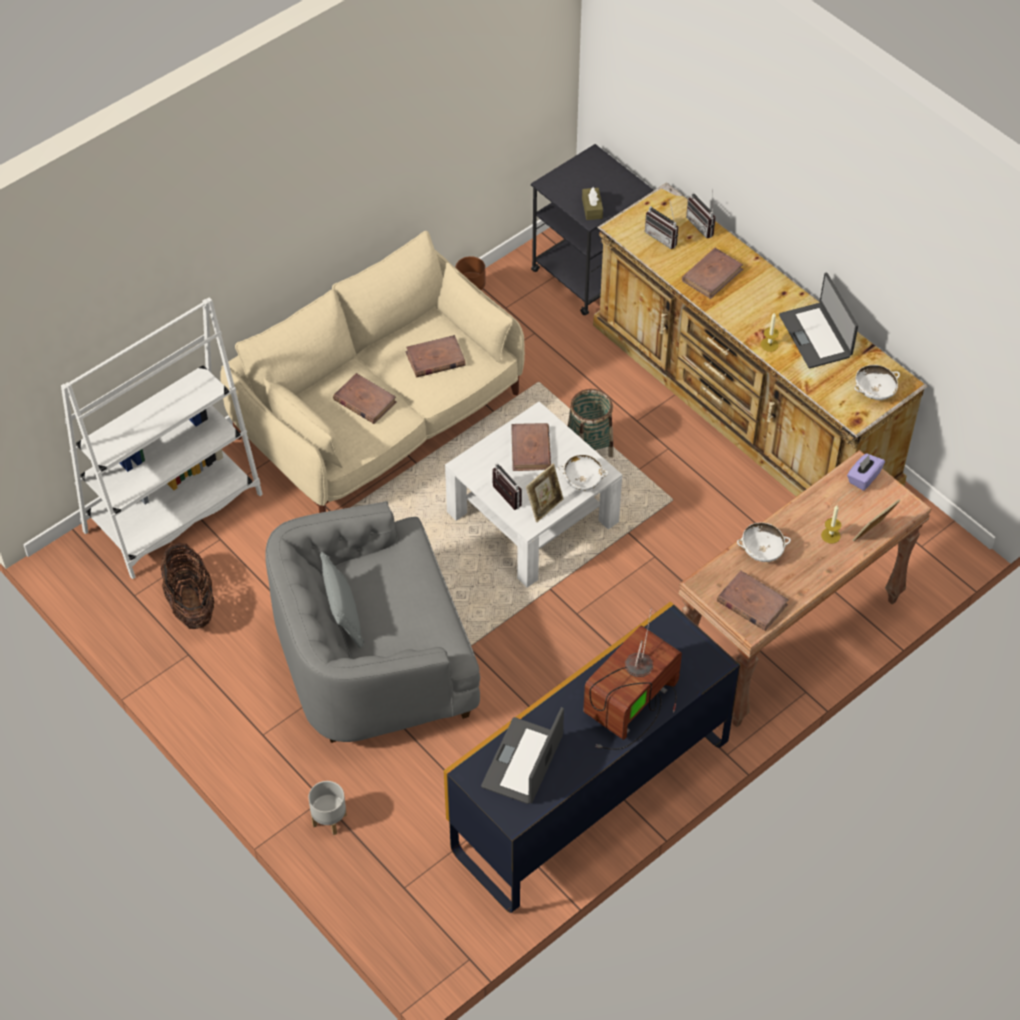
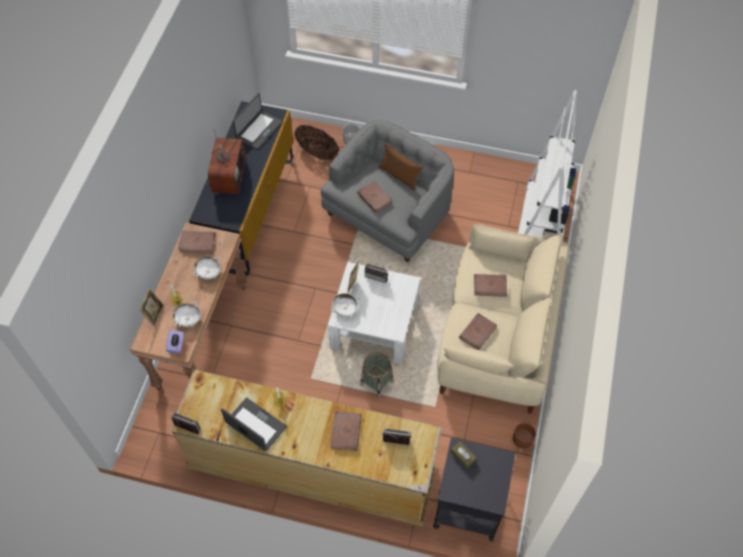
camera: 145 degrees right, 5 degrees up
(191, 603) = (490, 192): basket -> basket (317, 152)
(343, 615) = (399, 176): grey pillow -> brown pillow
(523, 762) = (258, 130): laptop -> laptop turned 45 degrees clockwise
(530, 449) = (384, 310): brown book -> brown book (374, 198)
(703, 225) = (377, 470): radio -> radio (186, 430)
(874, 391) = (198, 405): white bowl -> white bowl (188, 319)

